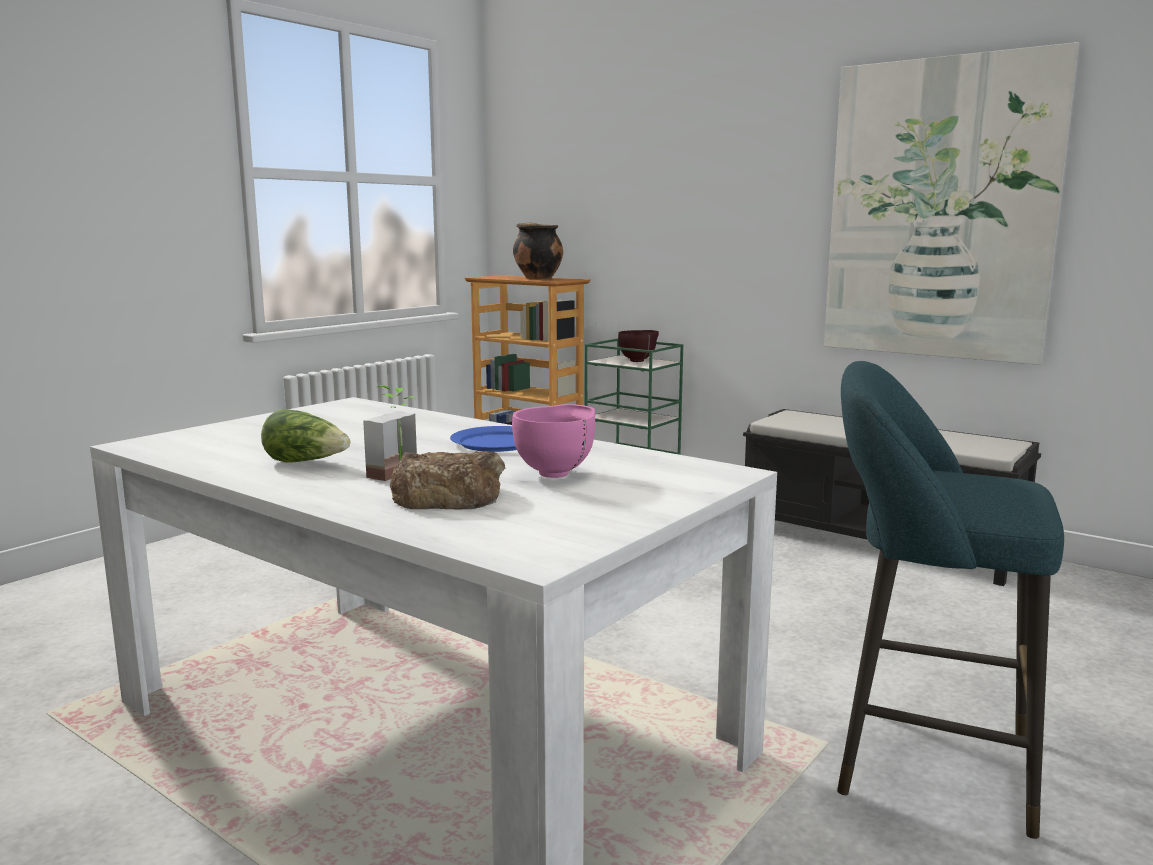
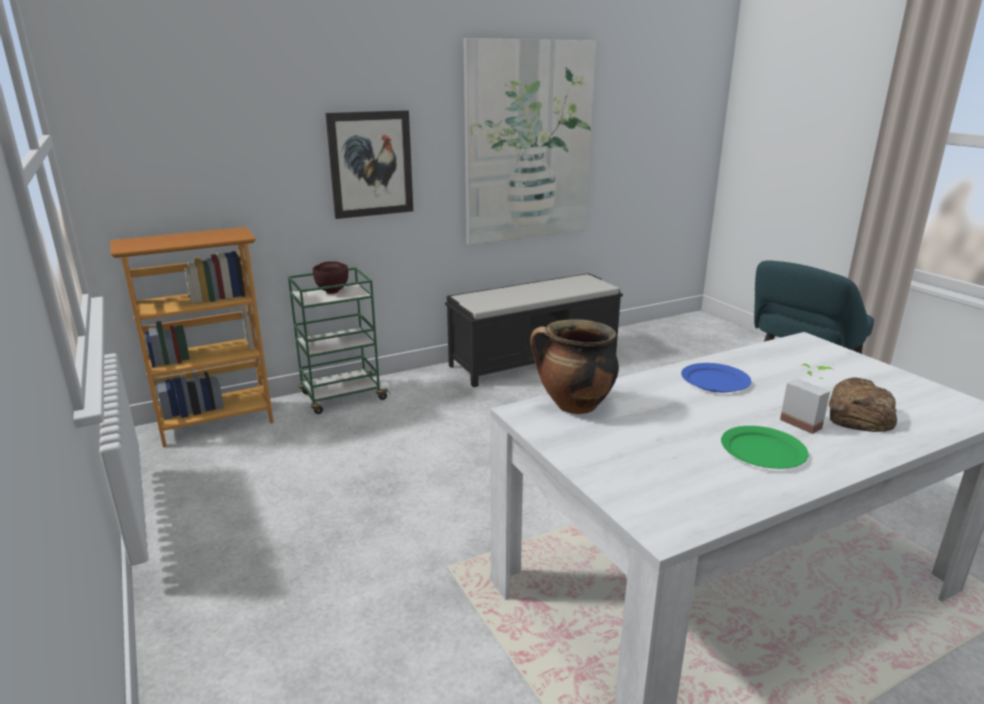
camera: 65 degrees left, 10 degrees up
(307, 462) = (762, 451): lettuce -> green plate
(537, 279) = (203, 237): cooking pot -> cooking pot (573, 406)
(557, 473) = (804, 378): pink bowl -> none
(715, 226) = (370, 164): none -> picture

